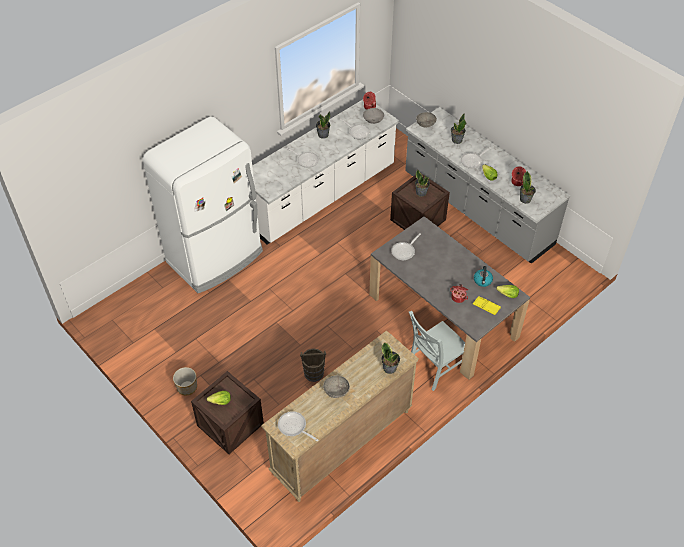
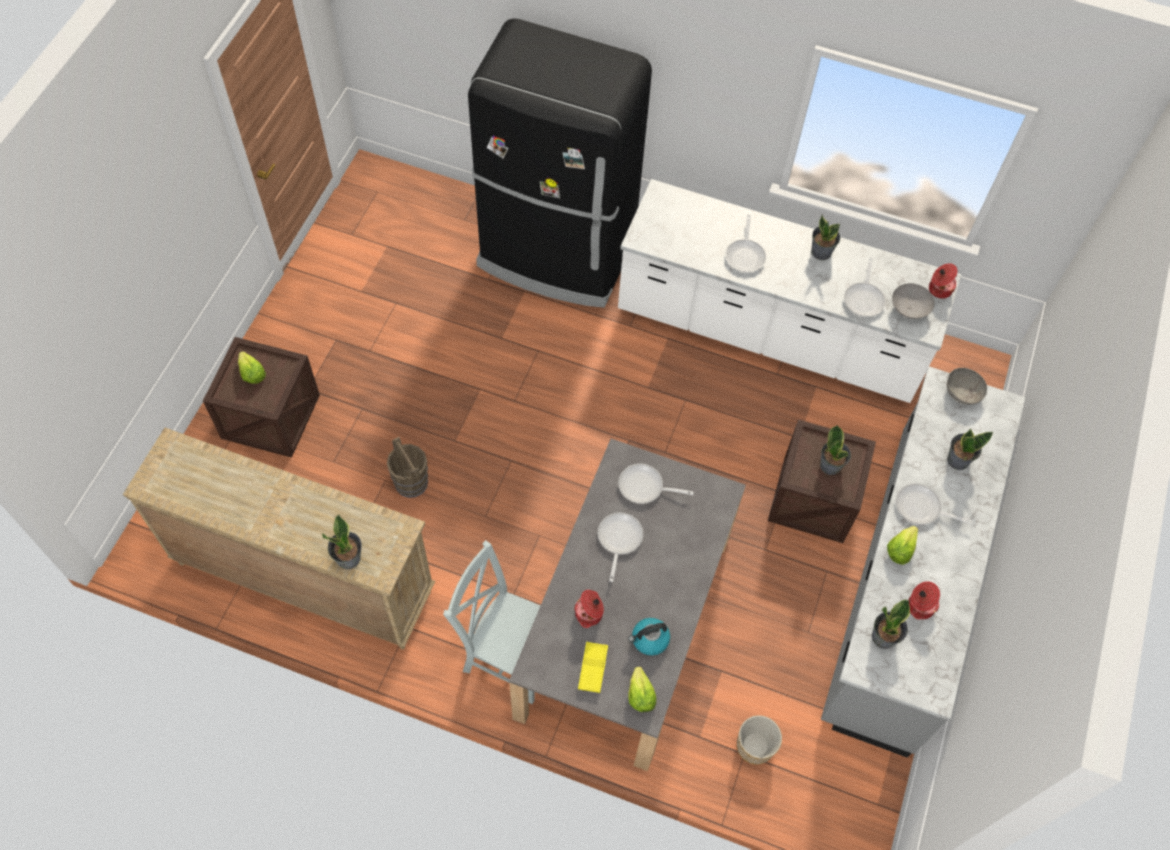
camera: 60 degrees right, 10 degrees up
(186, 387) = (308, 333): planter -> planter (754, 745)
(216, 257) = (556, 256): white fridge -> black fridge
(294, 427) = (178, 471): frying pan -> frying pan (618, 540)
(336, 391) = (269, 500): grey bowl -> none

